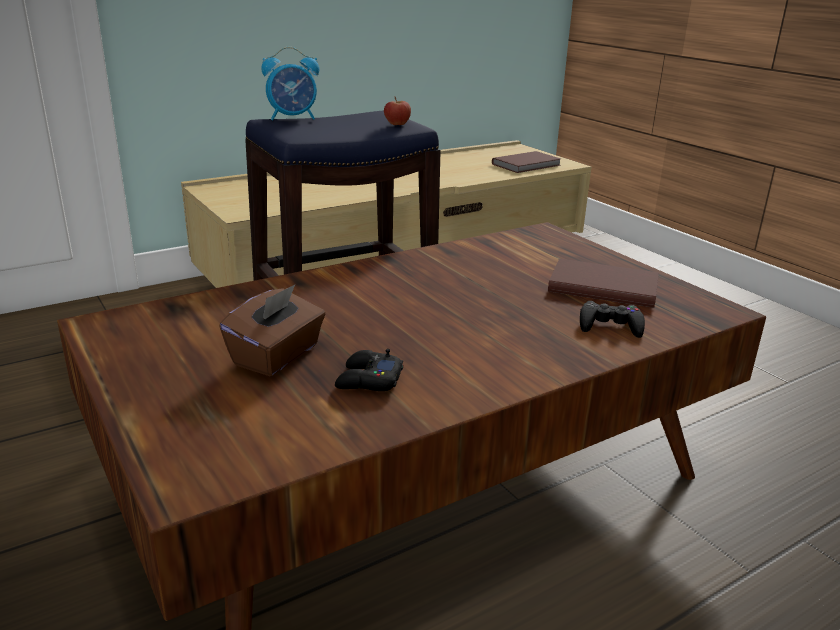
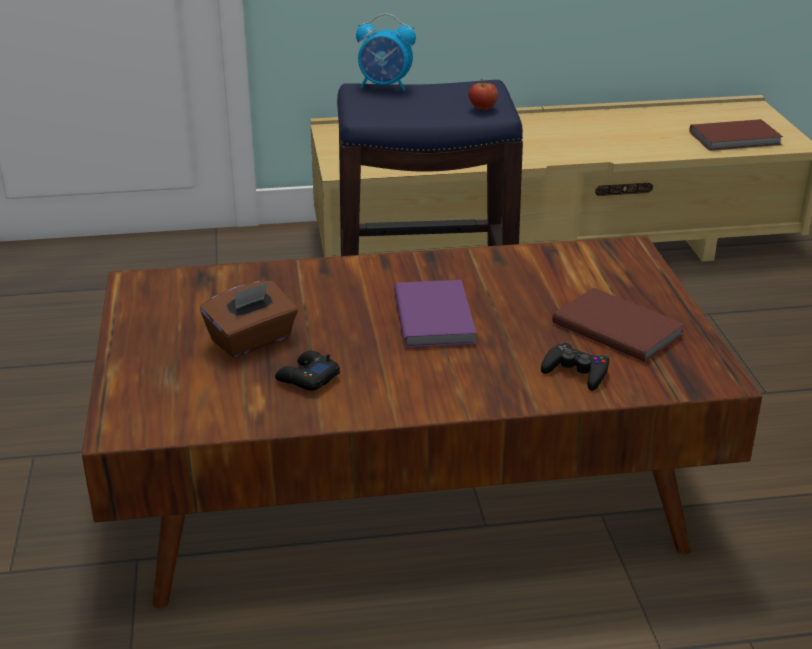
camera: 25 degrees right, 5 degrees up
(443, 303) = (436, 316): none -> purple book

